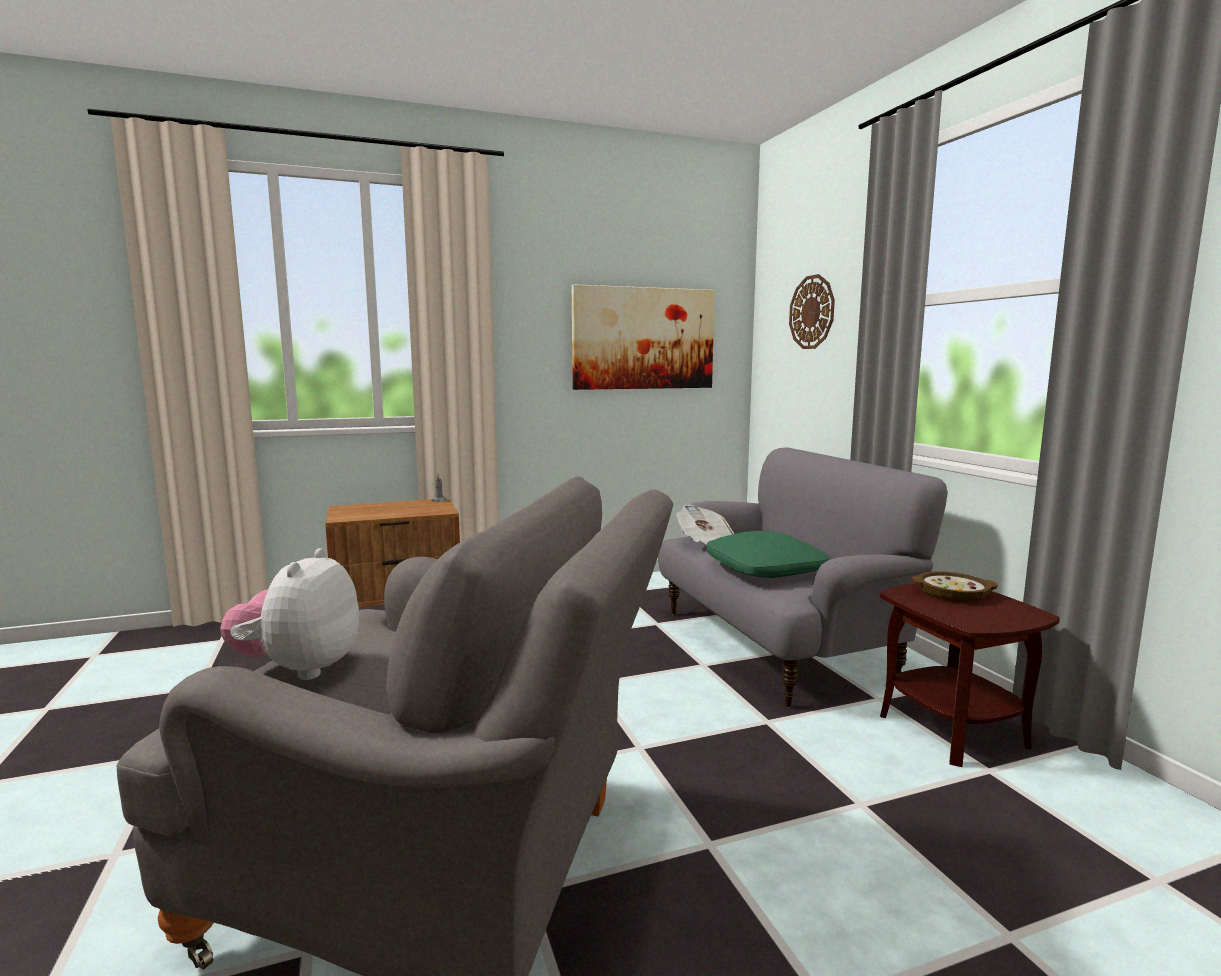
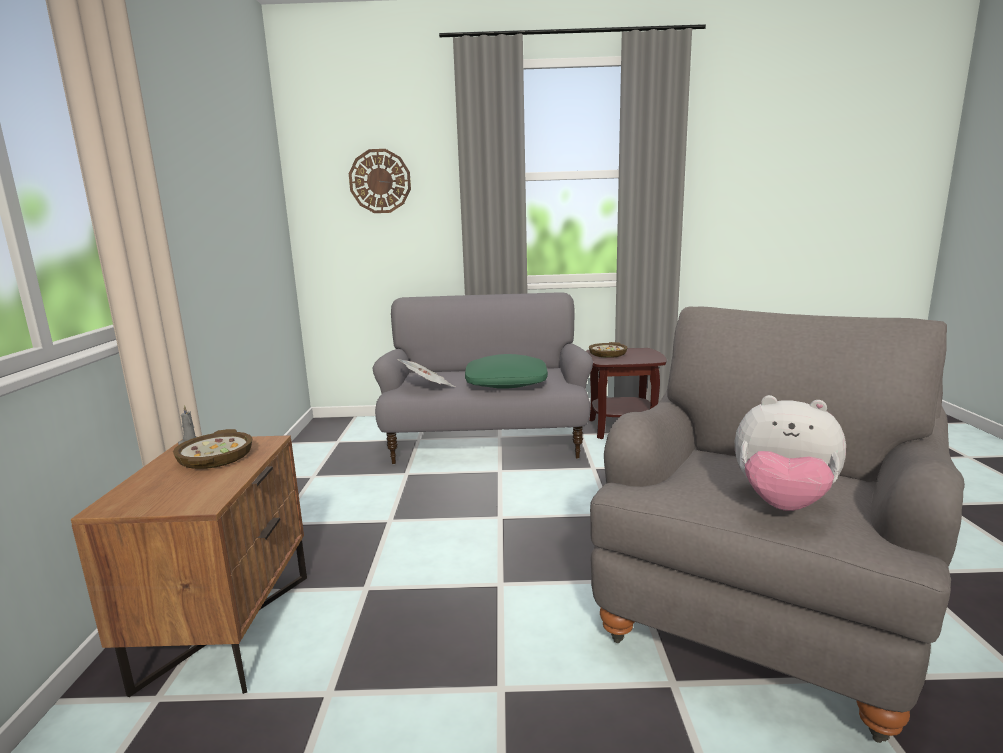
camera: 70 degrees left, 5 degrees up
(413, 508) = (214, 457): none -> bowl
(643, 338) = (239, 203): picture -> none

